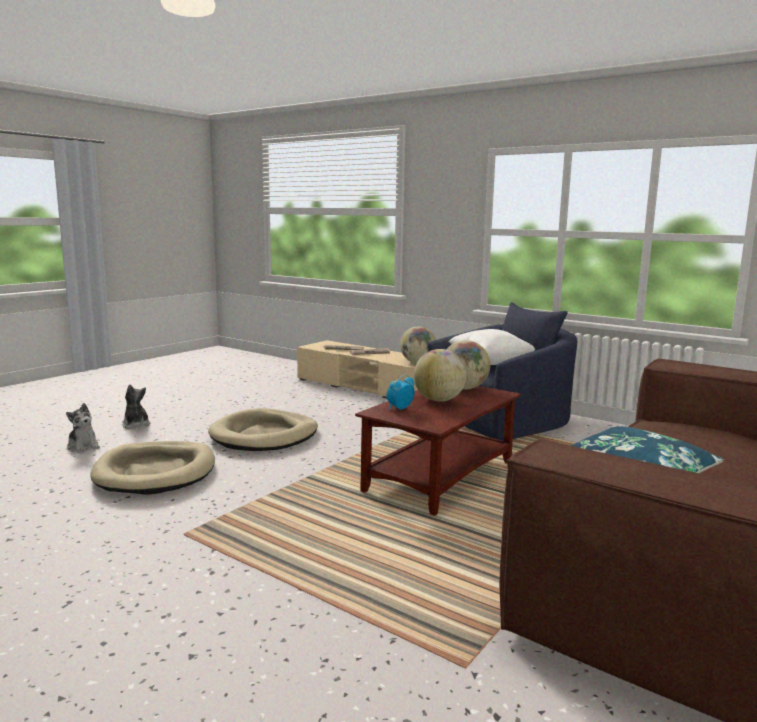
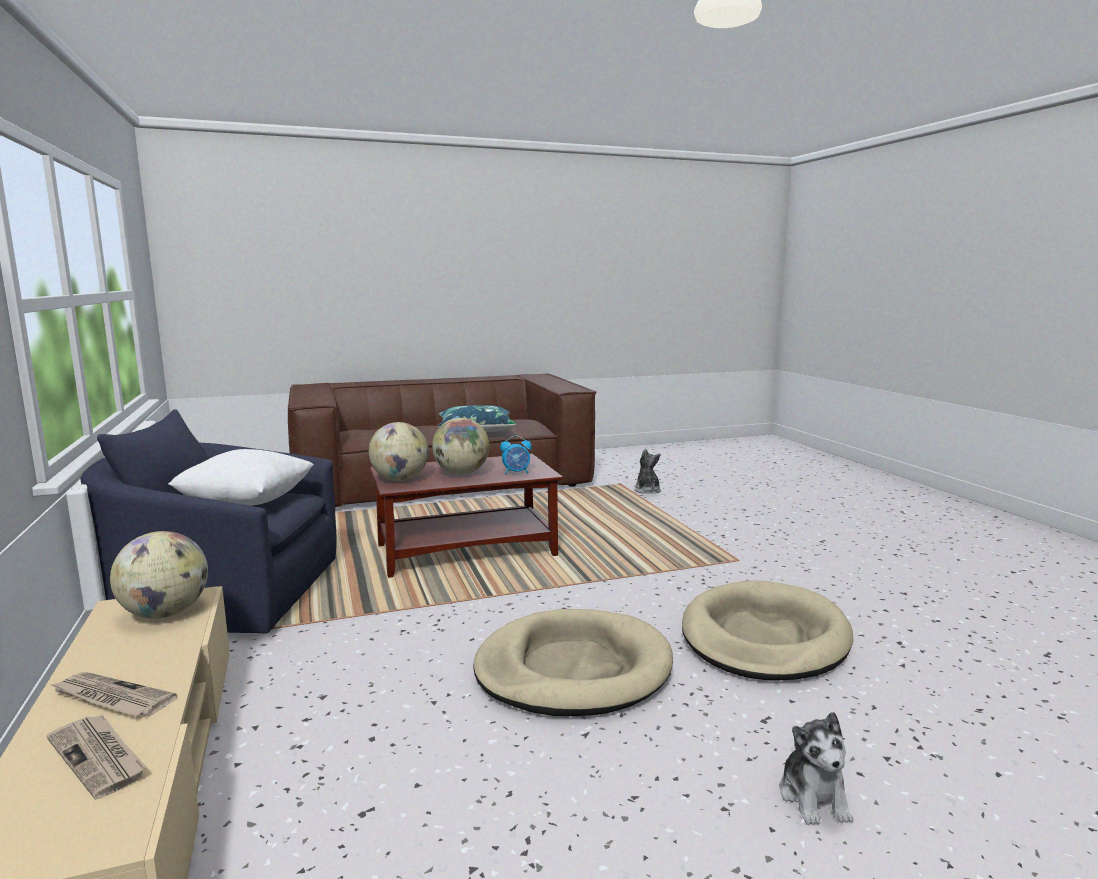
camera: 145 degrees left, 0 degrees up
(83, 446) = (907, 740): plush toy -> plush toy (647, 490)

